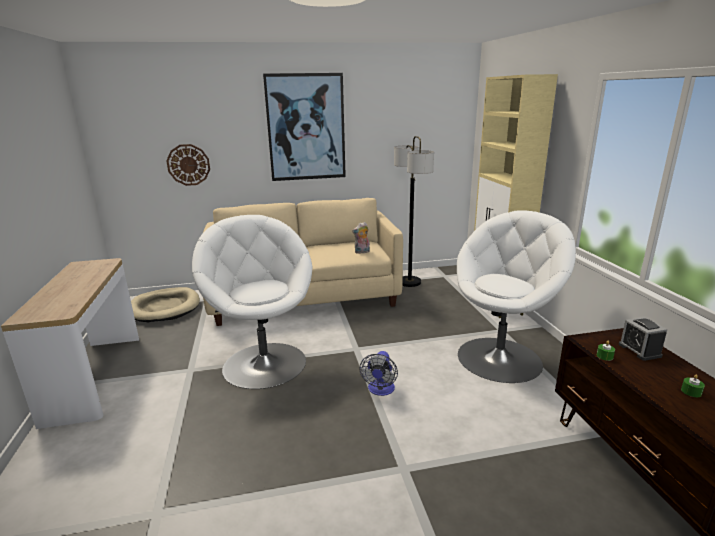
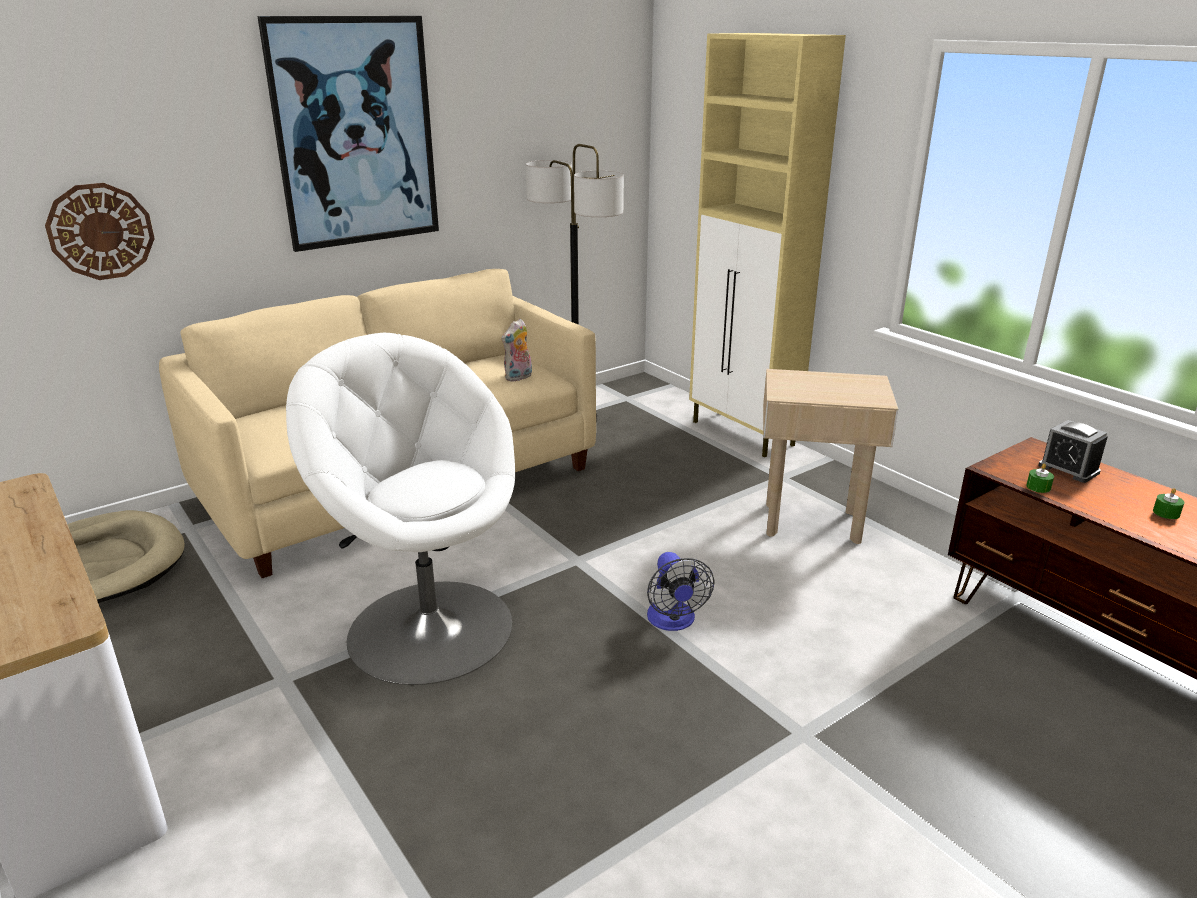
camera: 25 degrees left, 5 degrees up
(500, 358) = (812, 523): white armchair -> beige side table

